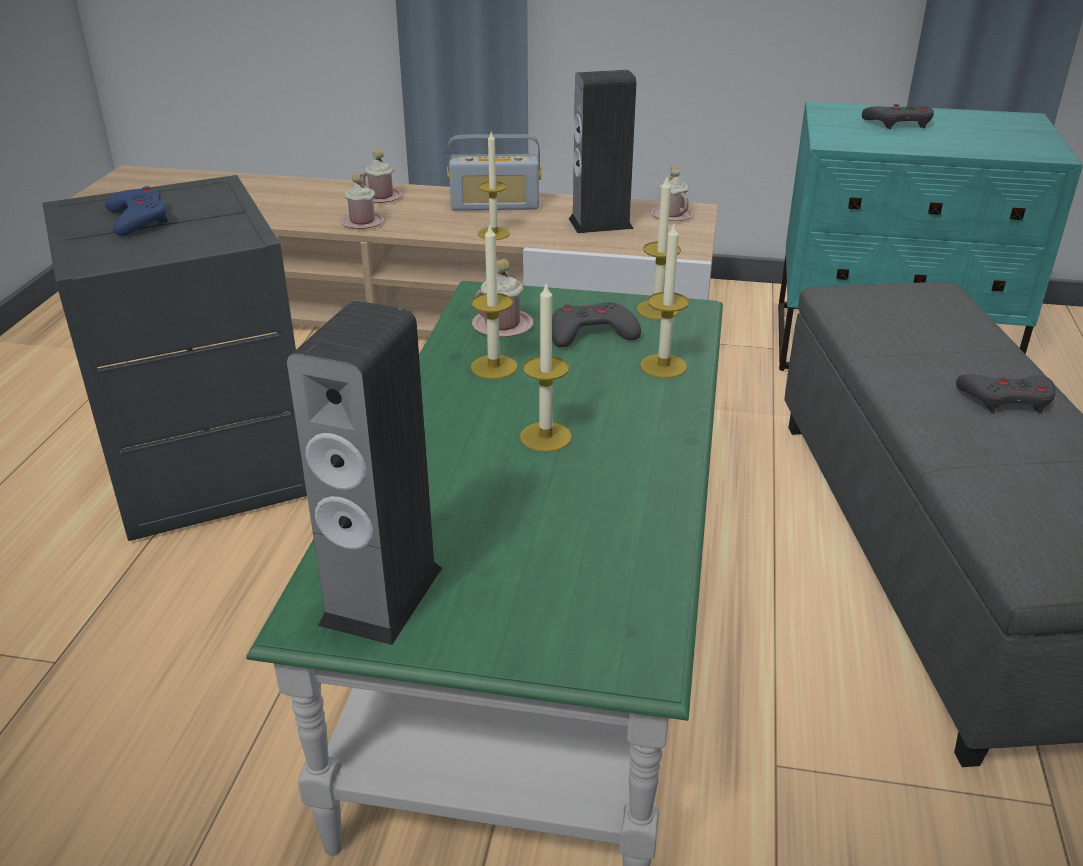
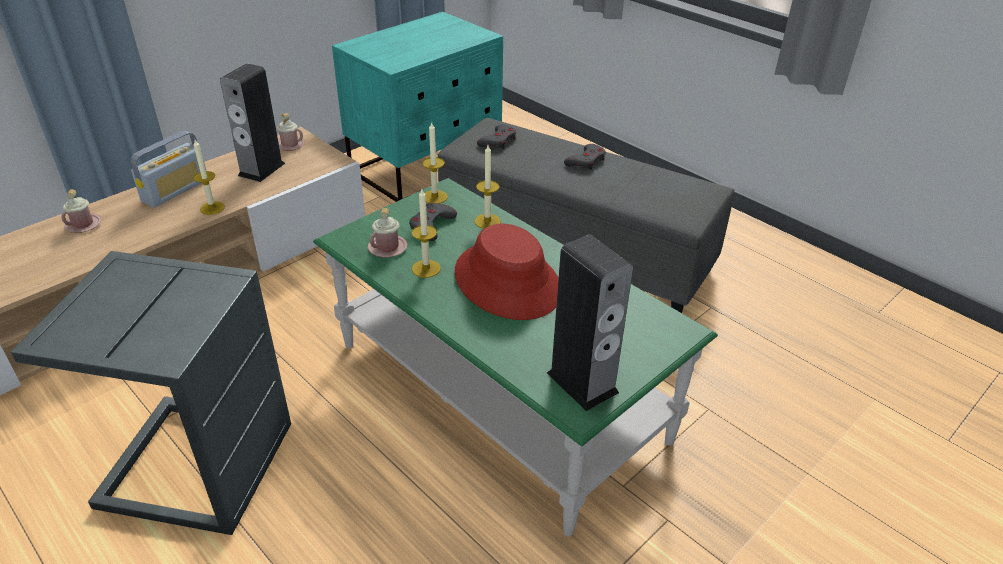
camera: 55 degrees left, 5 degrees up
(138, 219) = (124, 314): blue game controller -> none
(362, 222) = (108, 247): pink mug -> none
(545, 437) = (508, 282): candle -> red hat
(899, 123) = (398, 42): grey game controller -> grey game controller (498, 141)

